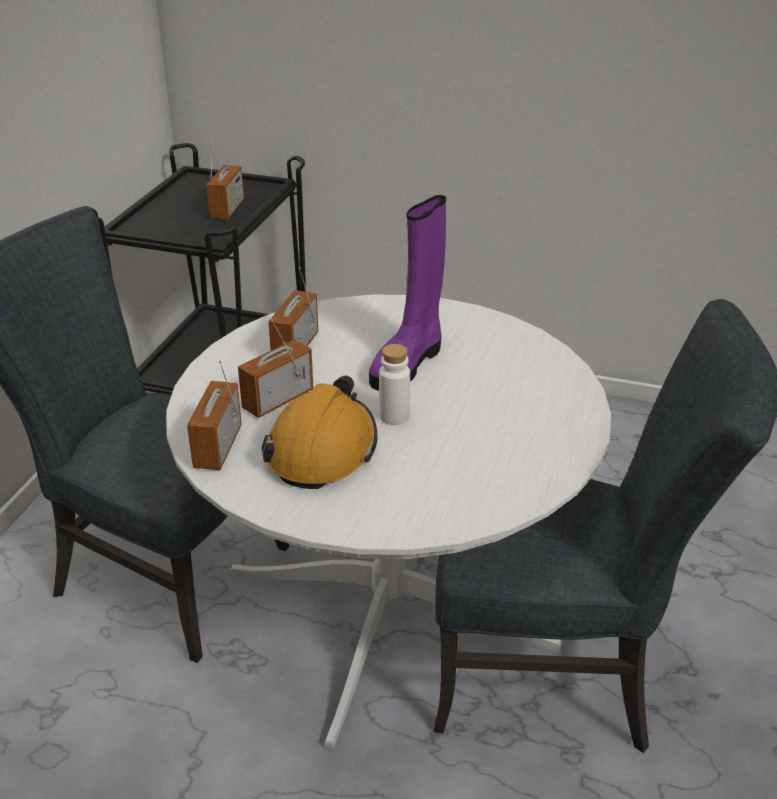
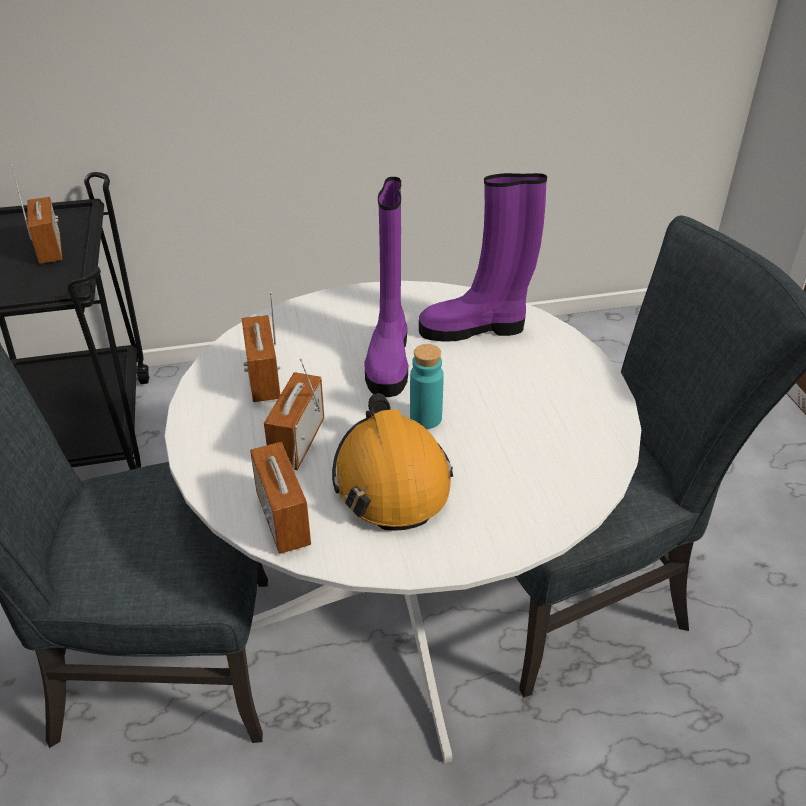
camera: 30 degrees left, 5 degrees up
(394, 416) = (425, 418): white bottle -> turquoise bottle
(508, 362) = (475, 328): none -> purple boot

